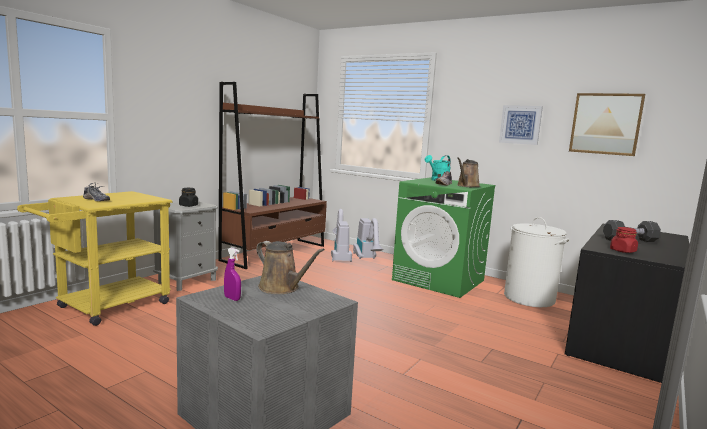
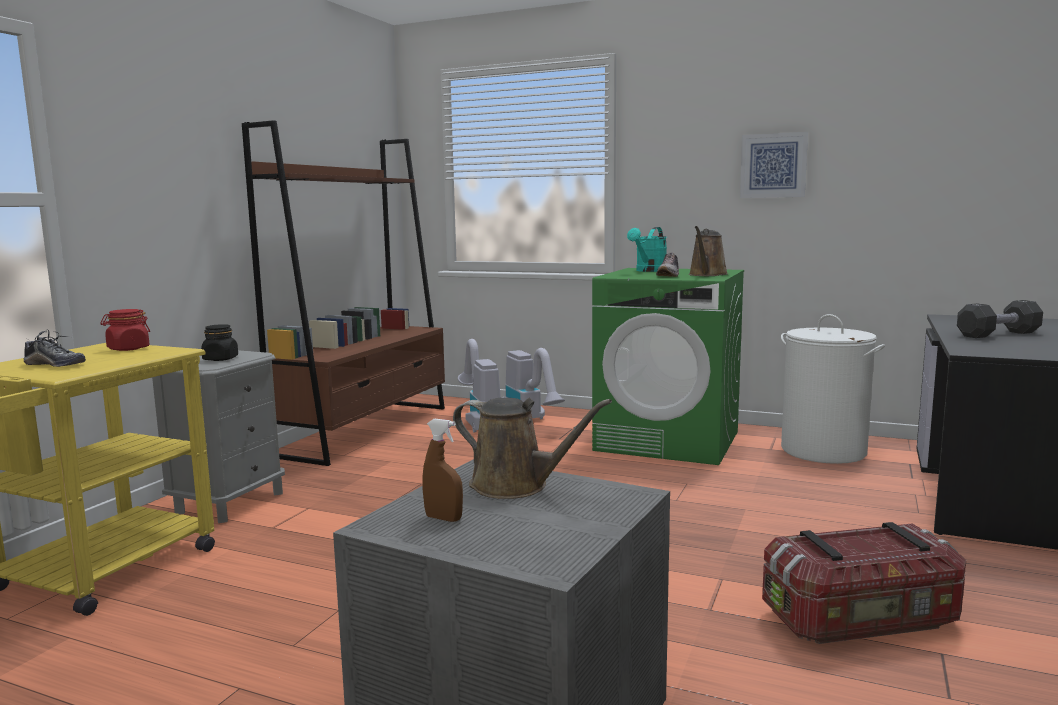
camera: 10 degrees left, 0 degrees up
(232, 298) = (443, 518): purple spray bottle -> brown spray bottle
(486, 394) = (862, 620): none -> storage box
(605, 124) = (913, 153): picture -> none
(622, 251) = (1011, 351): red jar -> red jar (128, 349)

